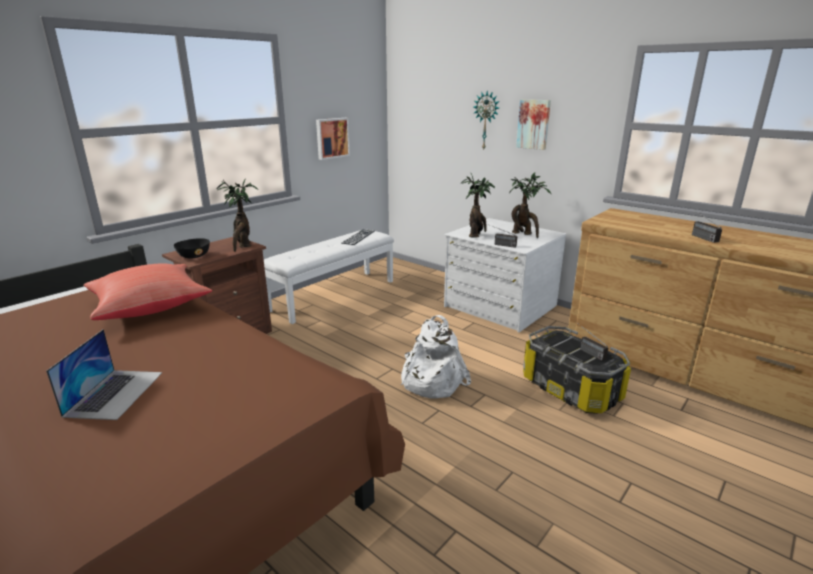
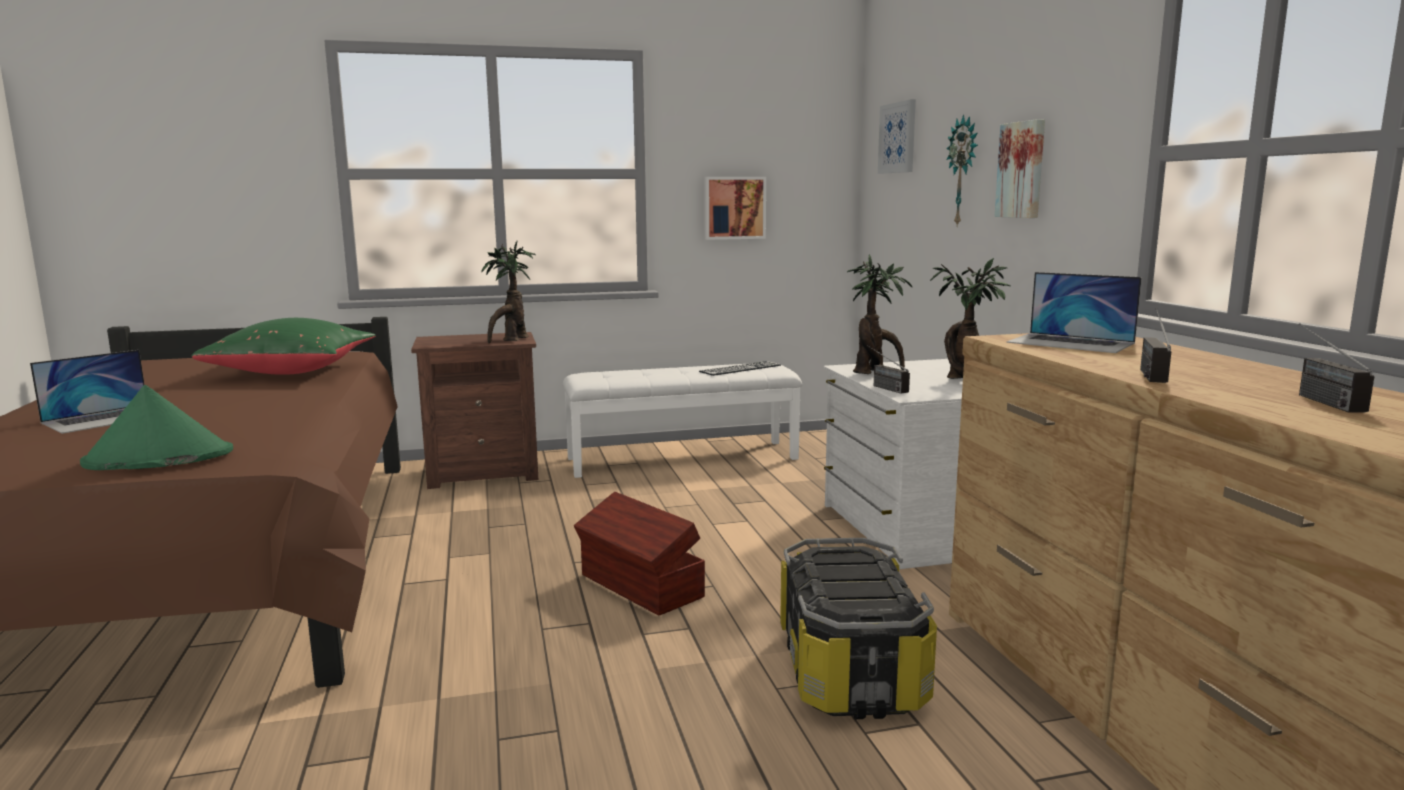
camera: 35 degrees right, 10 degrees down
(149, 307) = (293, 371): red pillow -> green pillow
(194, 256) = (439, 342): black bowl -> none
(266, 413) = (158, 458): none -> green hat
(425, 95) = (898, 138): none -> picture
(431, 380) = (640, 587): white backpack -> brown storage box
(586, 351) = (865, 587): radio -> radio (1316, 398)
(628, 220) = (1071, 343): none -> laptop

